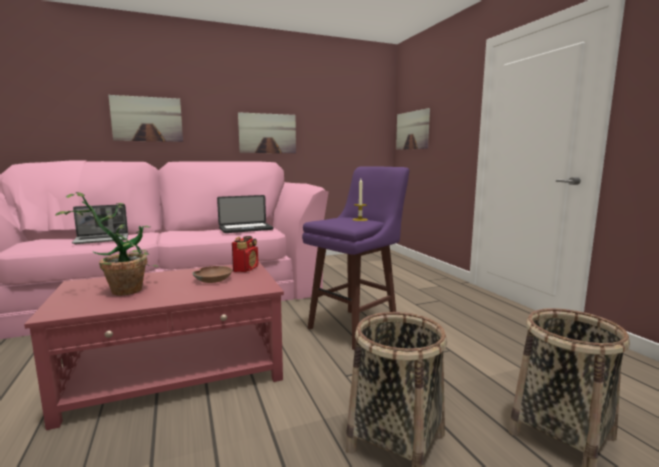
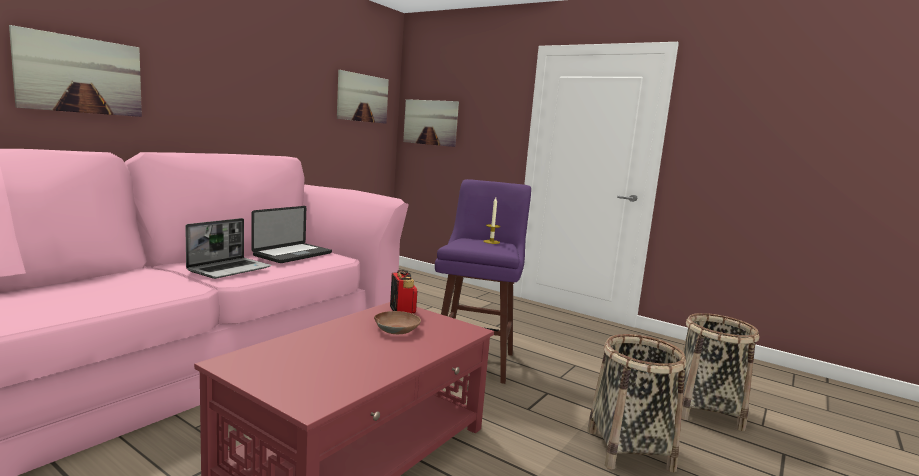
camera: 35 degrees left, 0 degrees up
(102, 239) = (99, 290): laptop -> laptop (230, 269)
(123, 289) = (318, 358): potted plant -> none
(267, 133) = (261, 112): picture -> picture (362, 98)

